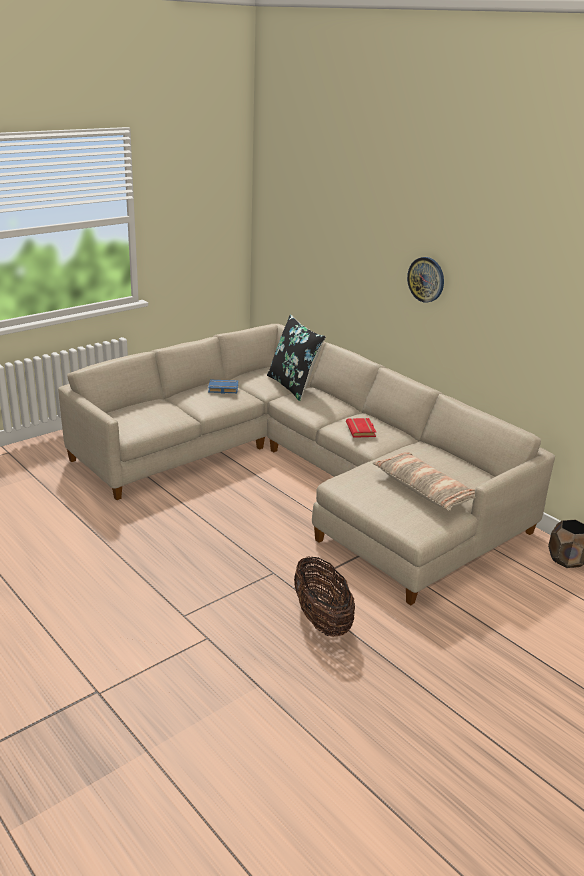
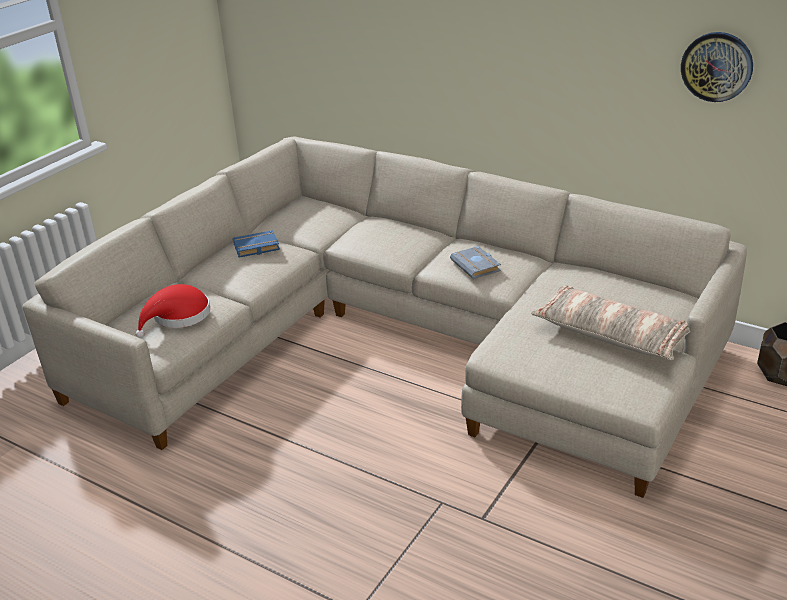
camera: 15 degrees left, 5 degrees up
(150, 417) = (178, 317): none -> red hat
(293, 386) = (347, 221): black pillow -> none
(321, 619) = (545, 557): basket -> none
(362, 430) = (477, 266): red book -> grey book
(426, 279) = (518, 40): wall clock -> wall clock (717, 66)

